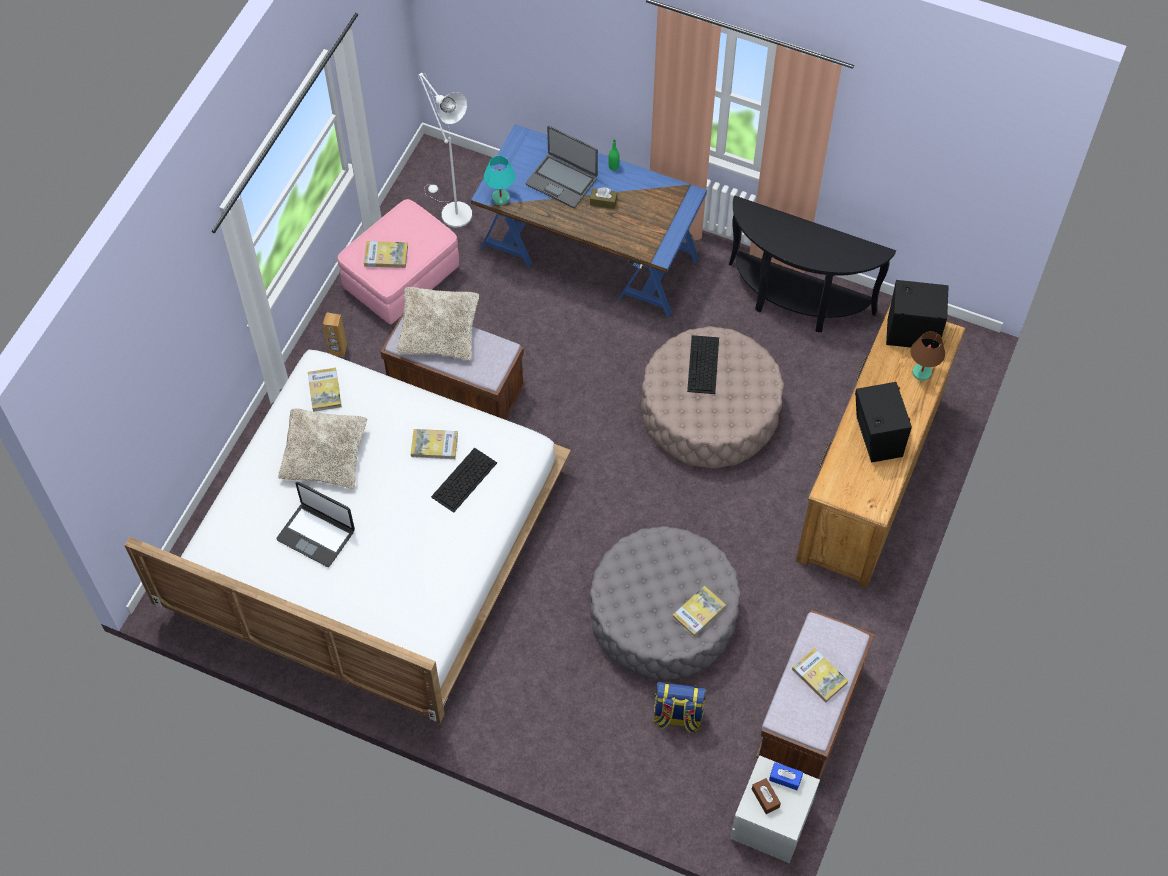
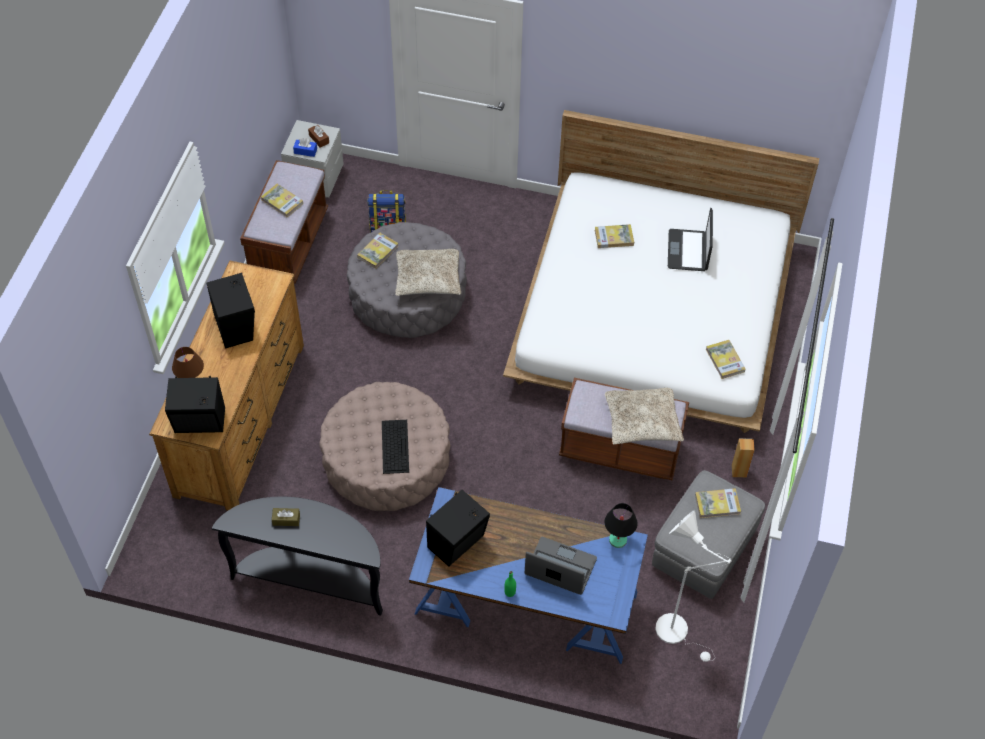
camera: 170 degrees right, 5 degrees down
(316, 535) = (688, 251): laptop -> laptop turned 105 degrees counterclockwise
(323, 455) = (705, 309): beige pillow -> beige pillow (428, 279)
(402, 279) = (703, 549): pink ottoman -> grey ottoman
(434, 445) = (616, 328): book -> book (614, 237)
(464, 480) = (583, 304): keyboard -> none
(501, 198) = (617, 540): turquoise table lamp -> black table lamp
(603, 201) = (513, 550): brown tissue box -> brown tissue box (286, 519)
(655, 214) = (458, 542): none -> black speaker

